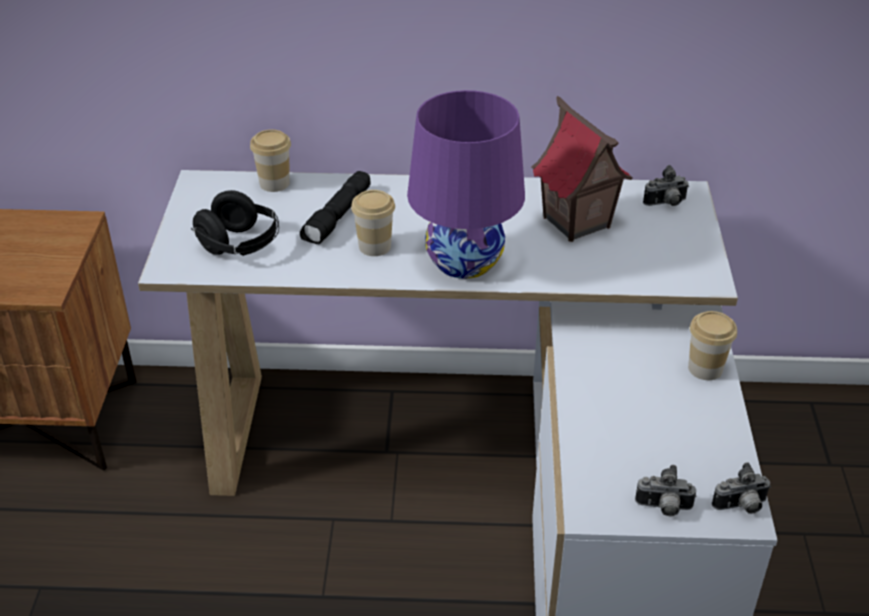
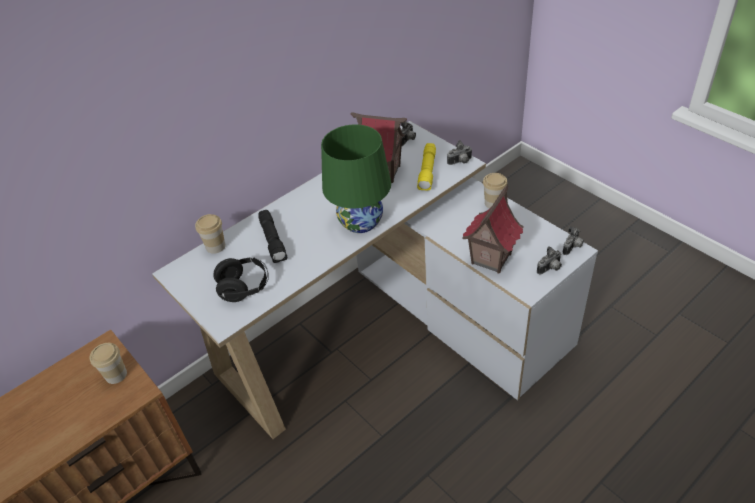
camera: 40 degrees left, 5 degrees up
(374, 246) = (311, 243): cup -> cup (116, 375)
(464, 260) = (360, 221): purple table lamp -> green table lamp
(596, 433) = (490, 258): none -> toy house
(636, 258) = (428, 172): none -> yellow flashlight
(700, 274) = (460, 162): none -> camera

